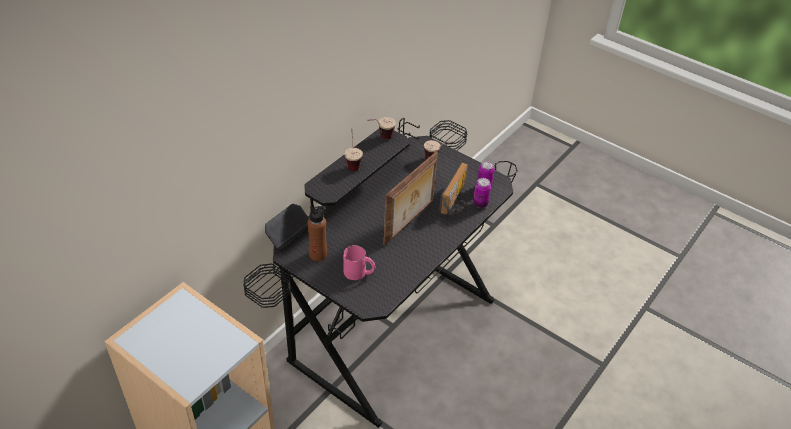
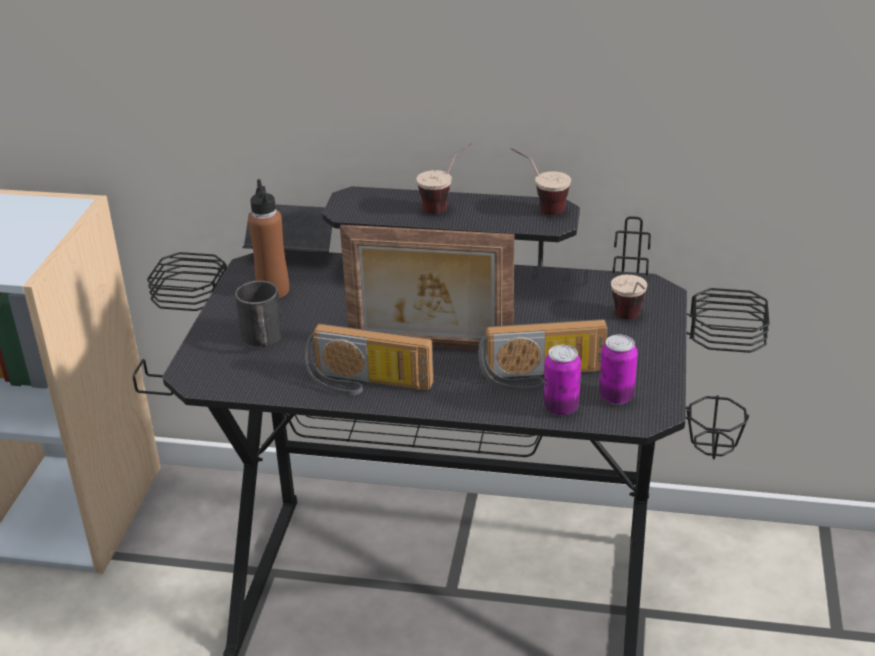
camera: 65 degrees right, 10 degrees down
(359, 272) = (262, 339): pink mug -> black mug
(423, 252) = (367, 384): none -> radio

